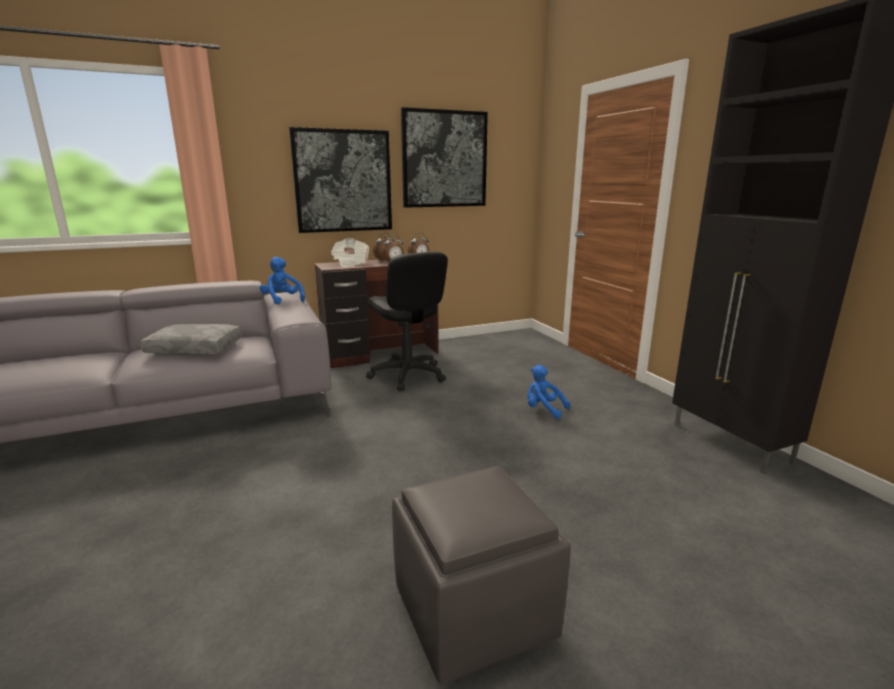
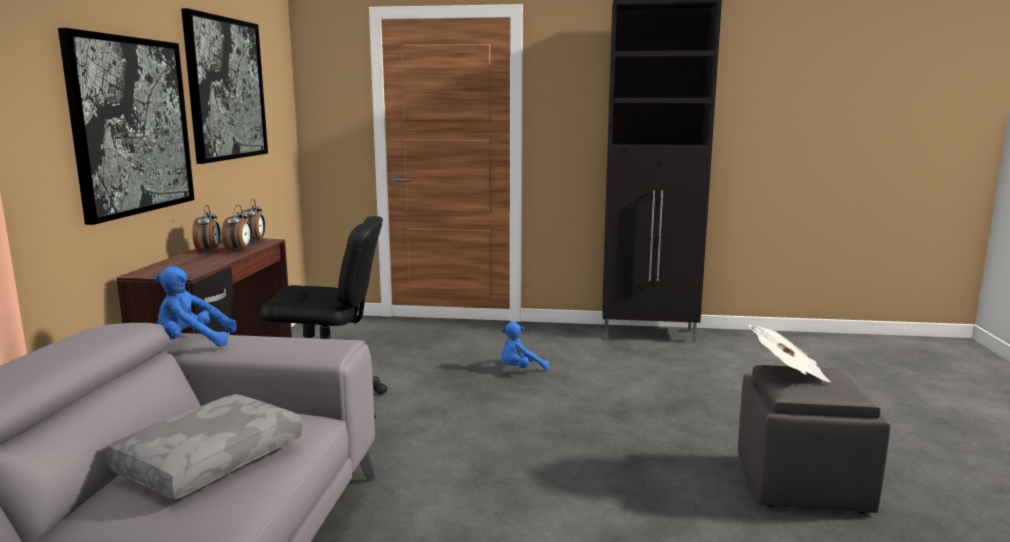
camera: 60 degrees left, 5 degrees down
(350, 263) = (182, 264): newspaper -> newspaper (787, 373)

